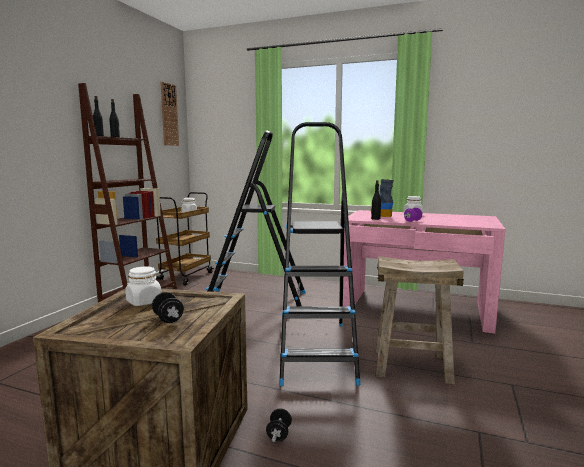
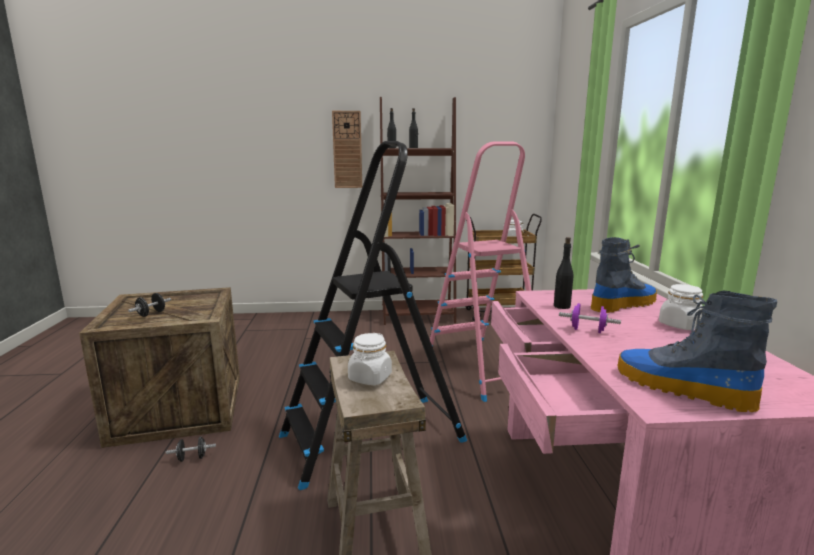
camera: 65 degrees right, 5 degrees up
(144, 302) = (192, 299): white jar -> white jar (370, 378)
(169, 114) = (516, 115): wall clock -> wall clock (347, 150)
(255, 299) = (481, 365): black step ladder -> pink step ladder
(477, 223) = (680, 388): none -> boot

